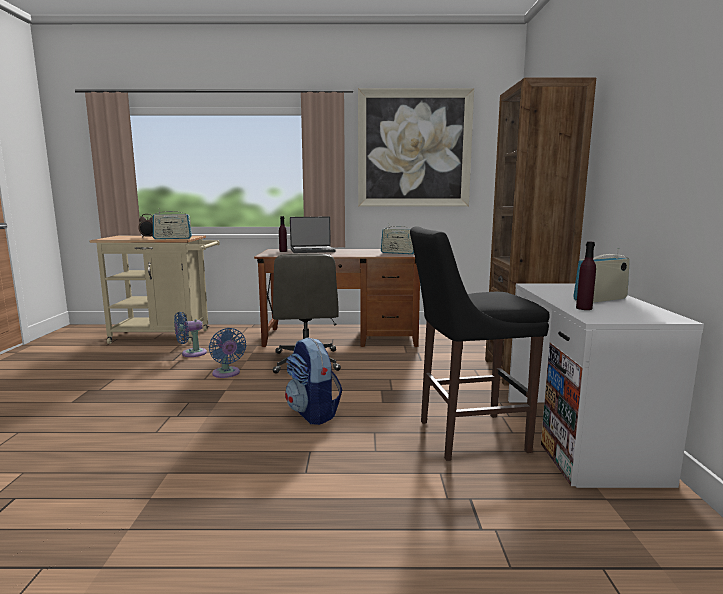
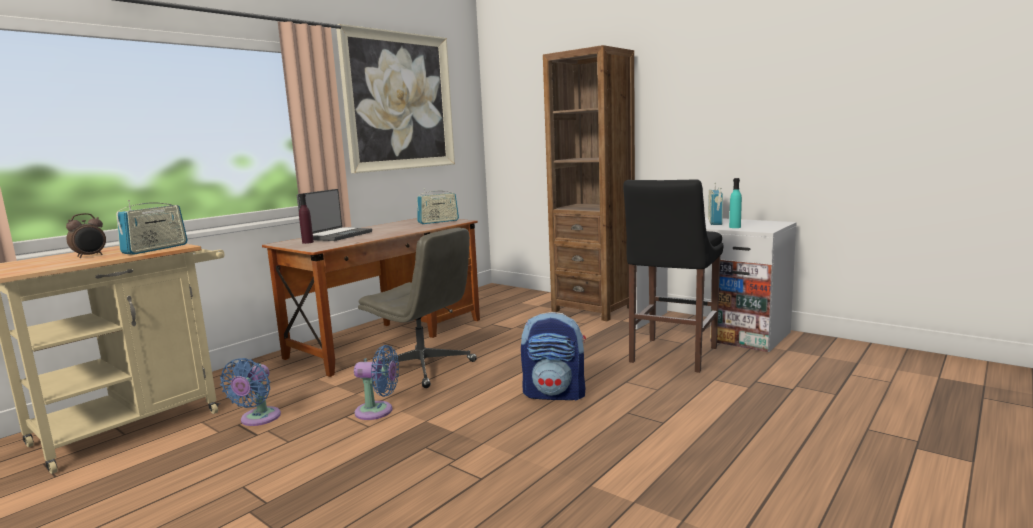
camera: 50 degrees left, 0 degrees up
(584, 308) = (735, 227): purple bottle -> turquoise bottle

